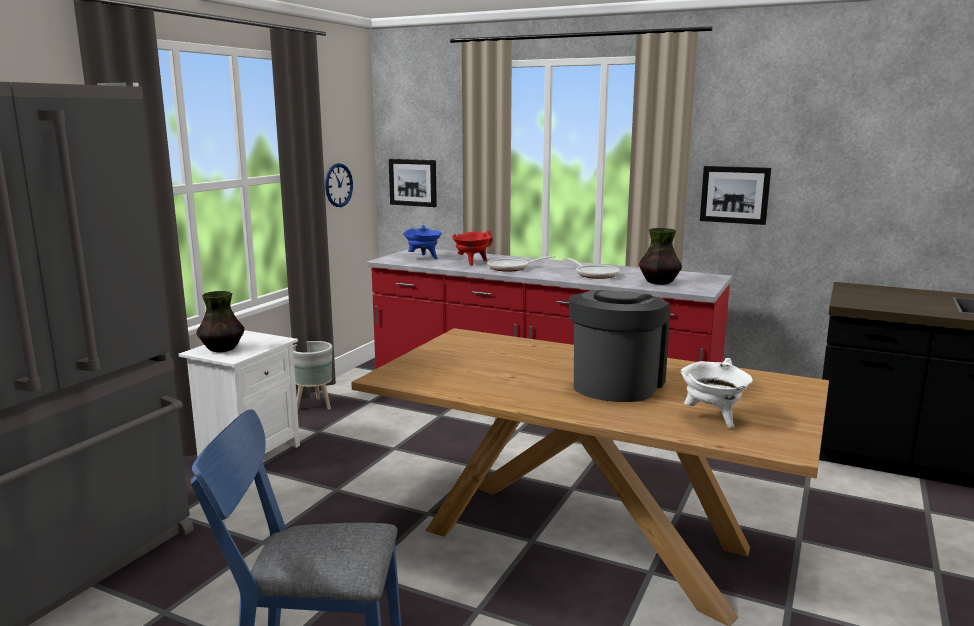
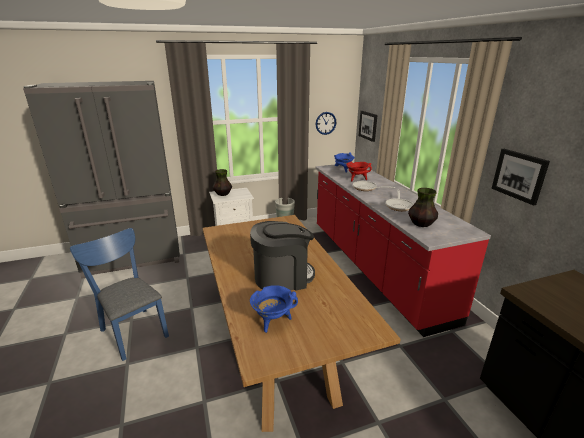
camera: 45 degrees right, 10 degrees up
(713, 418) = (273, 321): white cooking pot -> blue cooking pot

